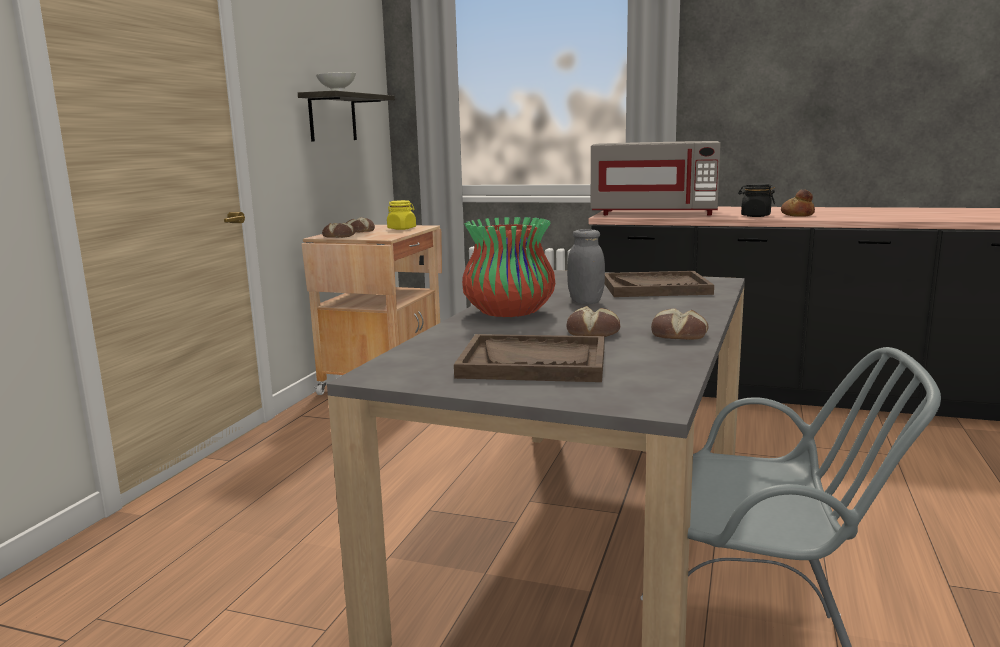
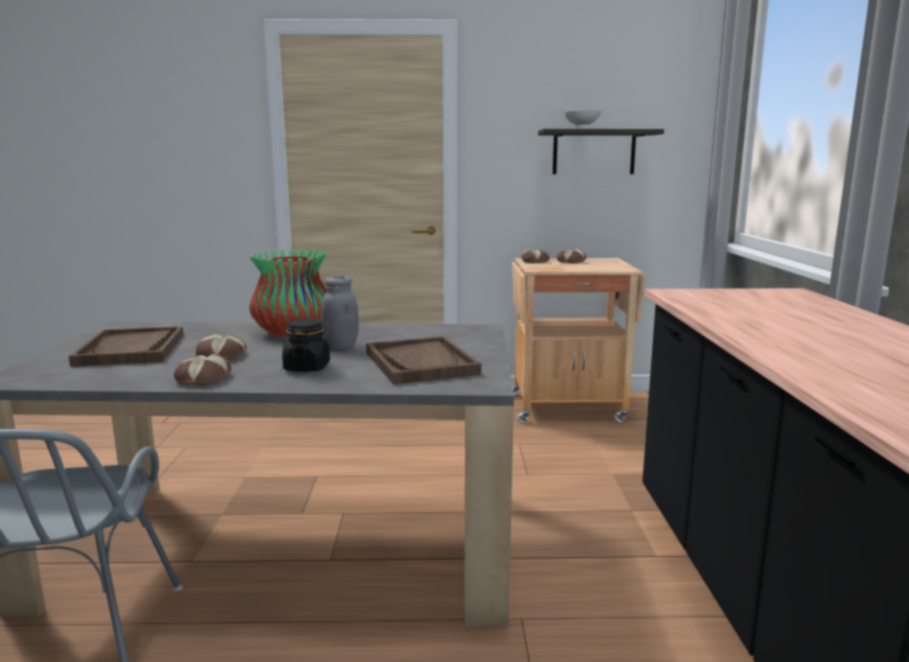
camera: 70 degrees right, 0 degrees up
(402, 228) = (600, 266): yellow jar -> none
(655, 213) = (729, 303): grey microwave -> none
(755, 216) = (775, 340): black jar -> black jar (307, 367)
(797, 215) = (835, 359): bread -> none

